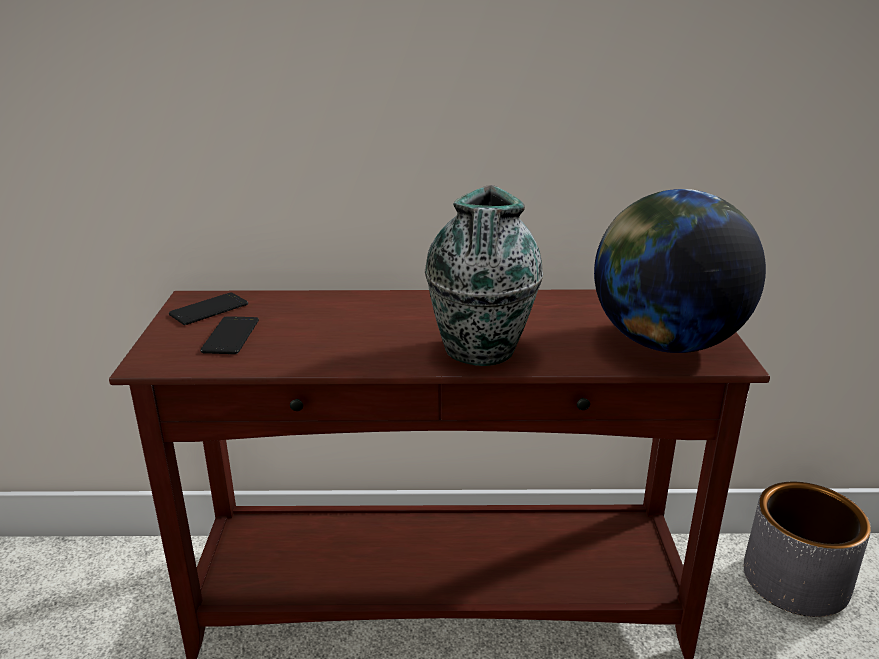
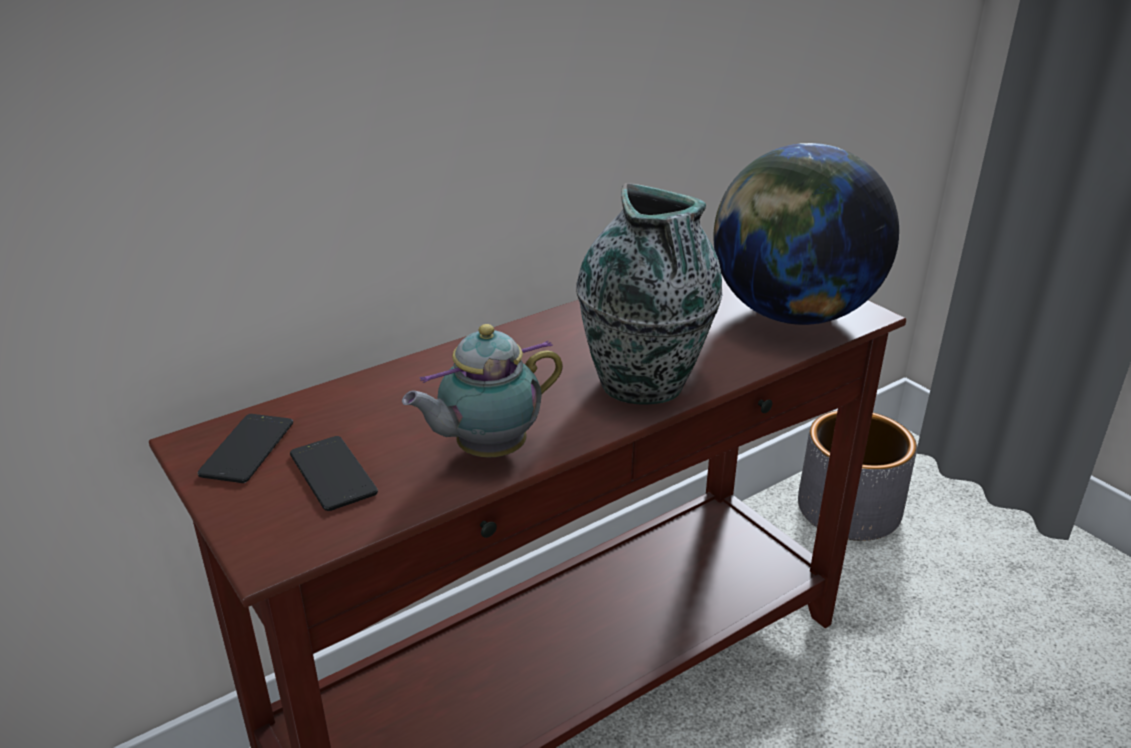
camera: 35 degrees left, 5 degrees up
(326, 354) = (486, 451): none -> teapot

